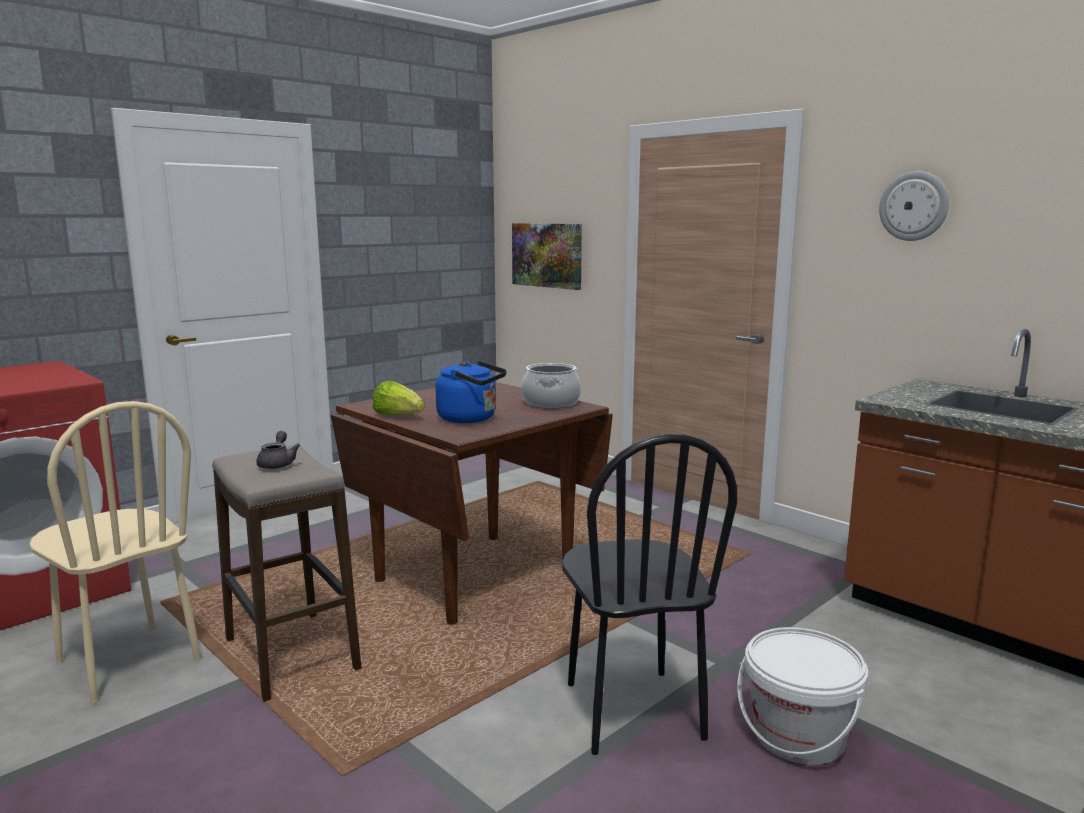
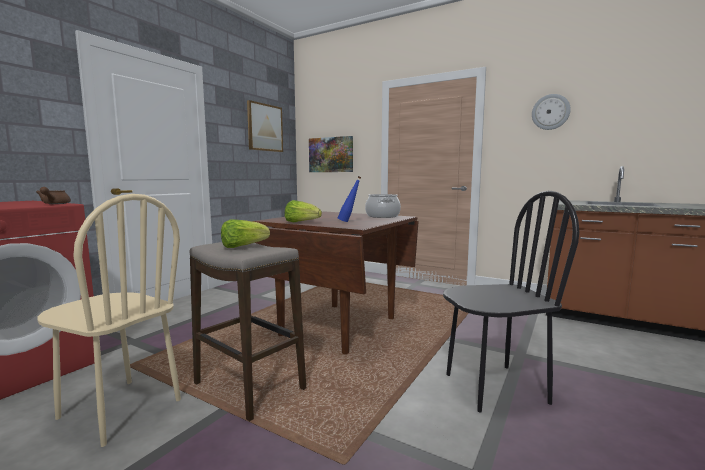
camera: 15 degrees left, 5 degrees down
(69, 380) = (54, 204): none -> brown teapot
(278, 463) = (243, 246): grey teapot -> lettuce
(429, 209) = (264, 127): none -> picture
(471, 419) = (349, 222): blue kettle -> blue bottle
(632, 710) = (495, 387): black chair -> black chair turned 75 degrees counterclockwise
(798, 736) = (595, 387): white bucket -> none

